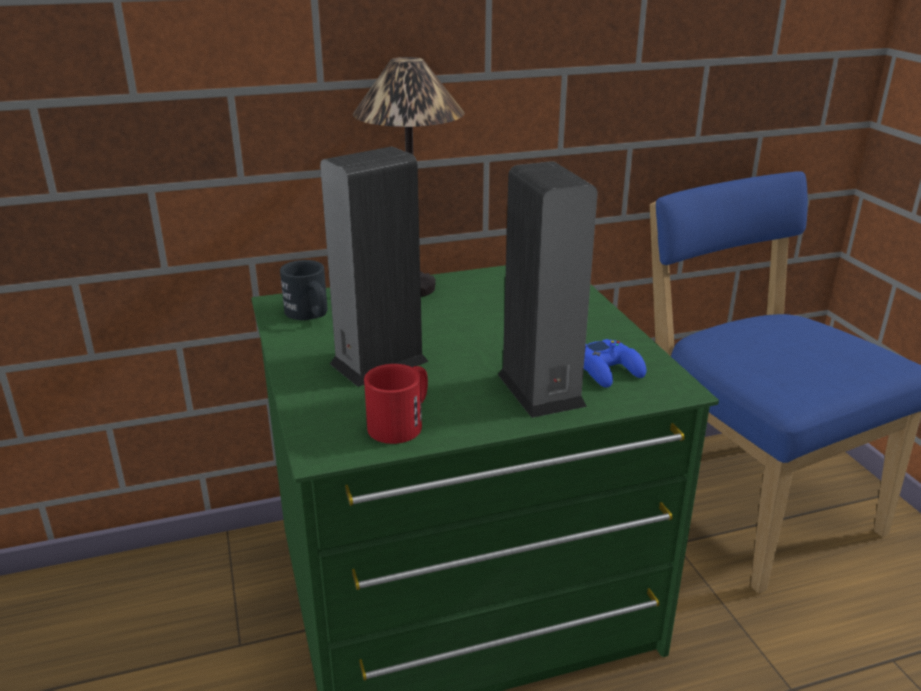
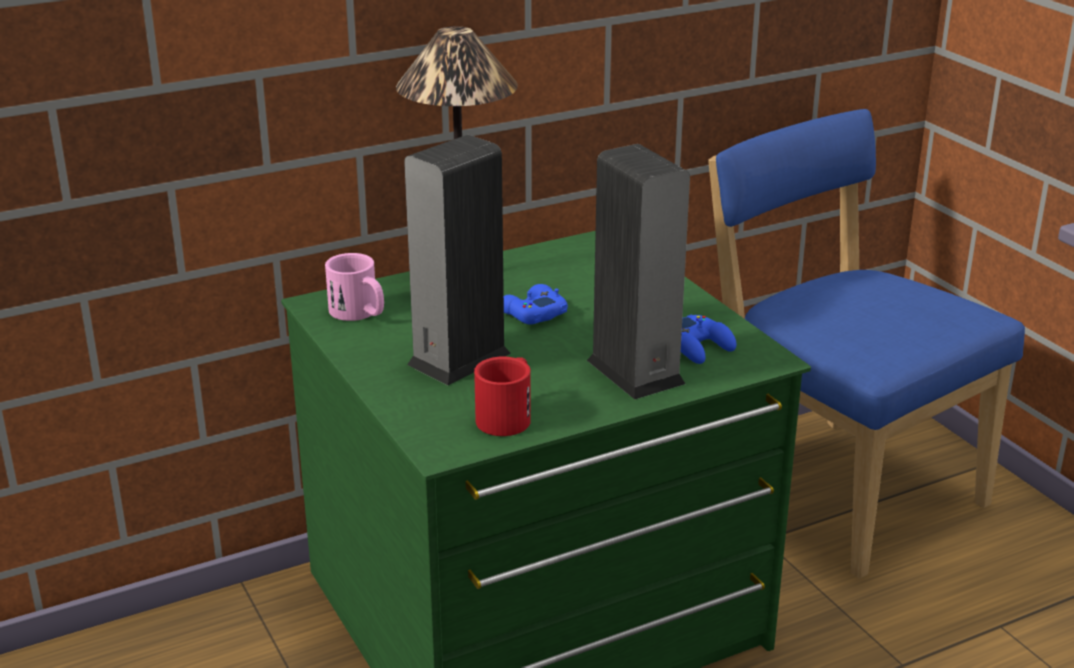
camera: 10 degrees left, 0 degrees up
(310, 314) = (360, 313): black mug -> pink mug
(461, 326) = (531, 313): none -> blue game controller

